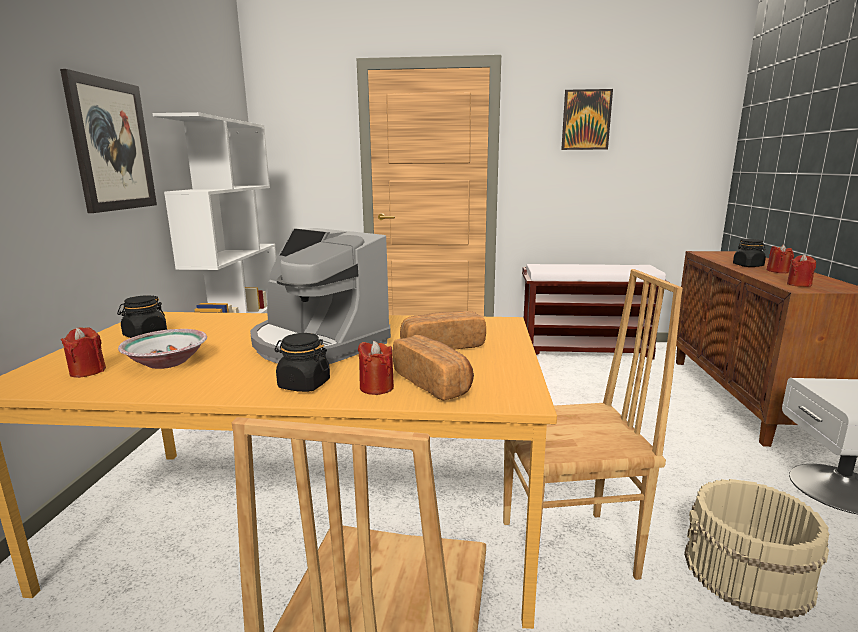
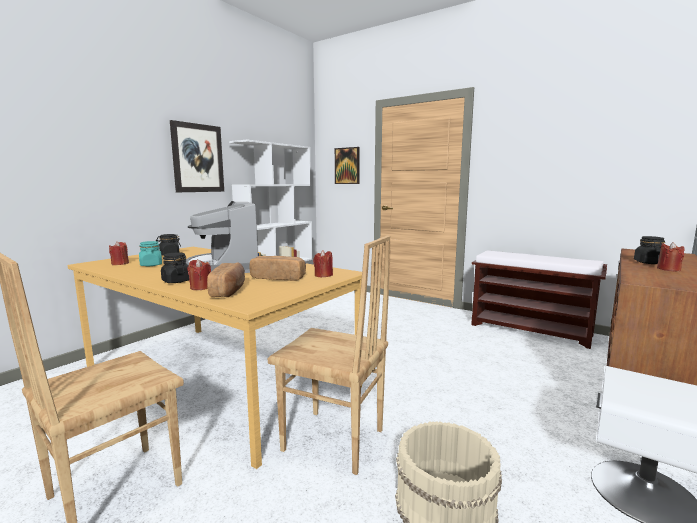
camera: 30 degrees right, 5 degrees down
(166, 362) = (151, 265): bowl -> turquoise jar
(586, 120) = (544, 132): picture -> picture (347, 166)
(799, 284) = (653, 279): red candle -> red candle (323, 275)

